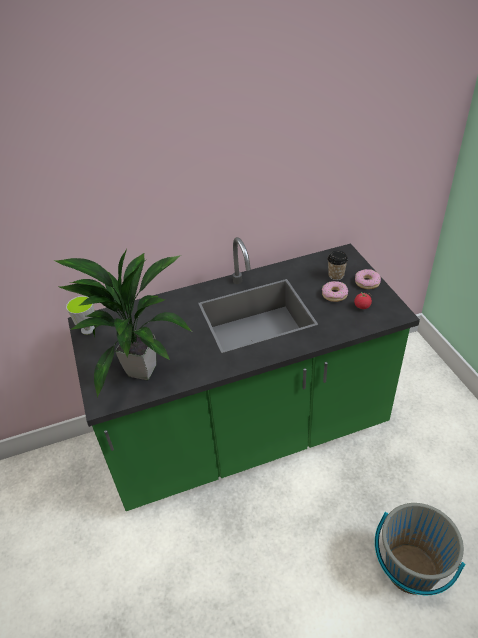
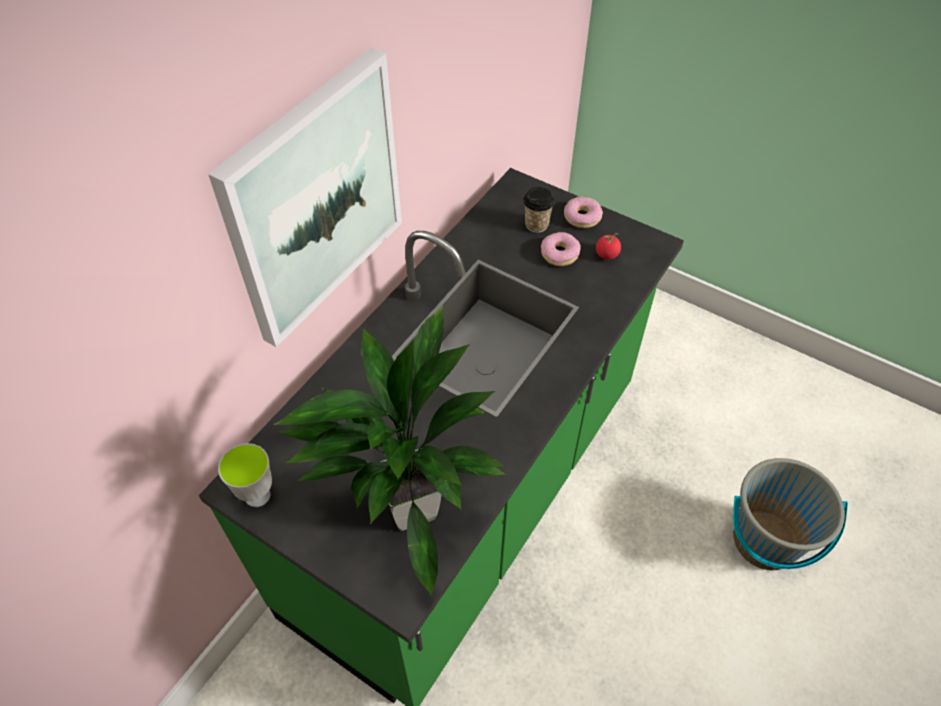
camera: 40 degrees left, 10 degrees up
(176, 192) = (315, 199): none -> picture

